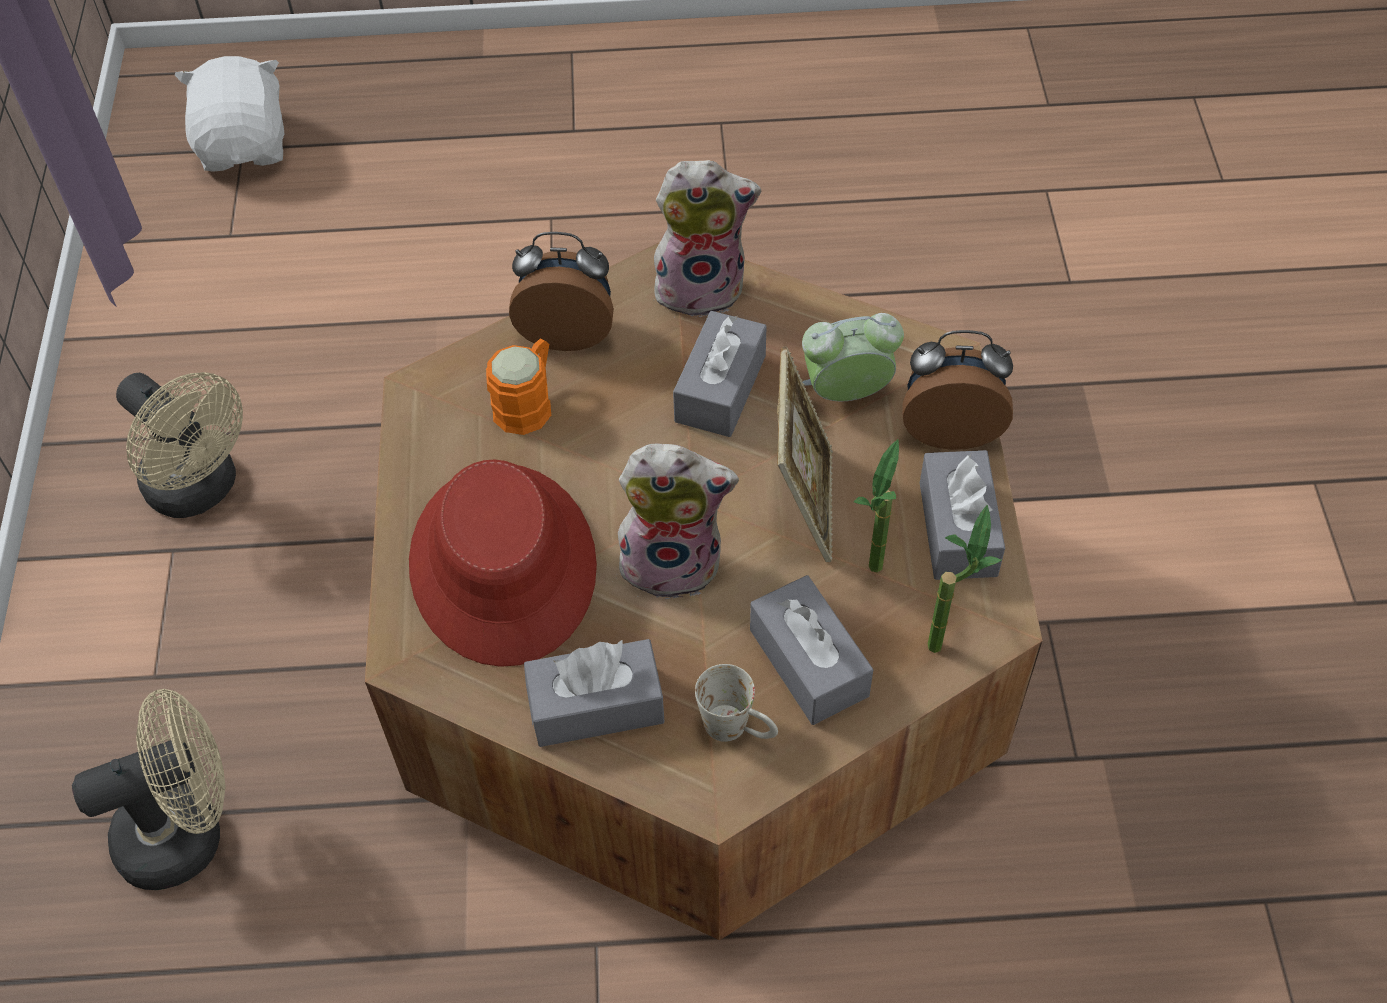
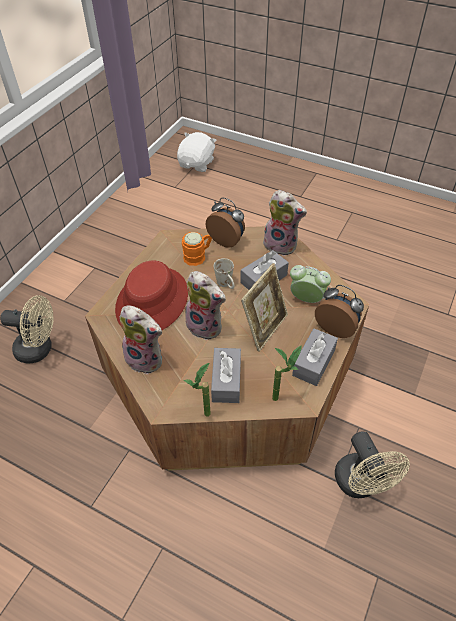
camera: 30 degrees right, 5 degrees down
(201, 489) = (114, 254): beige fan -> beige fan (361, 484)
(596, 706) = (146, 358): grey tissue box -> plush toy
(738, 729) = (186, 390): white mug -> white mug (226, 285)
(873, 579) = (270, 364): potted plant -> potted plant (202, 418)

